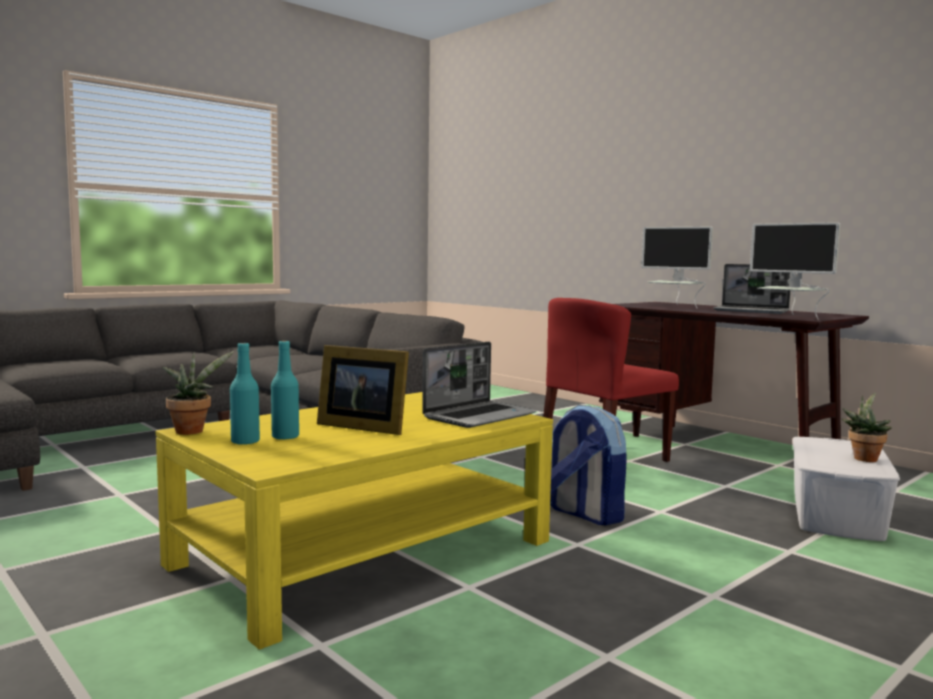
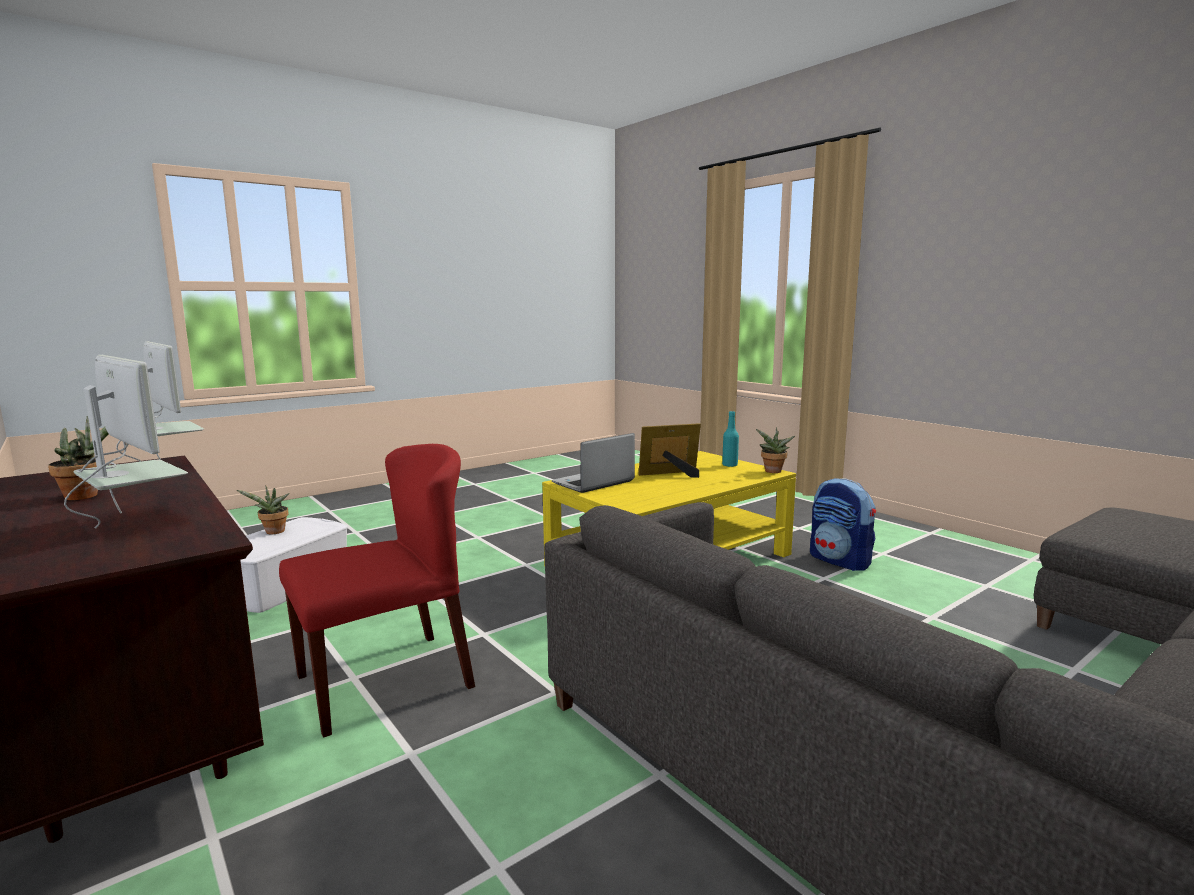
camera: 175 degrees left, 5 degrees up
(285, 437) = (711, 468): turquoise bottle -> none
(362, 426) = (672, 474): picture frame -> picture frame turned 45 degrees counterclockwise
(584, 514) = (498, 589): backpack -> backpack (840, 561)
(752, 311) = (87, 496): laptop -> potted plant

